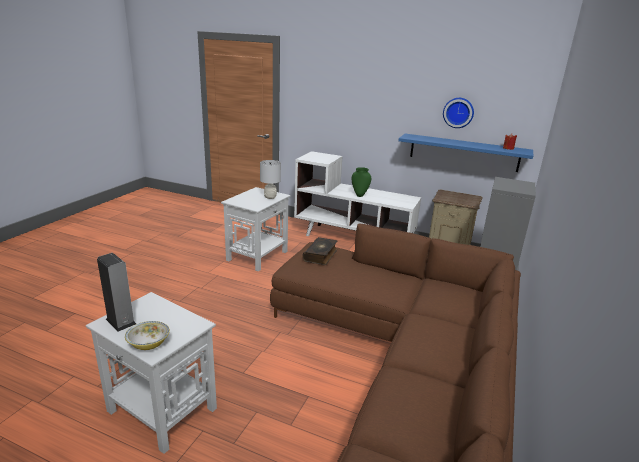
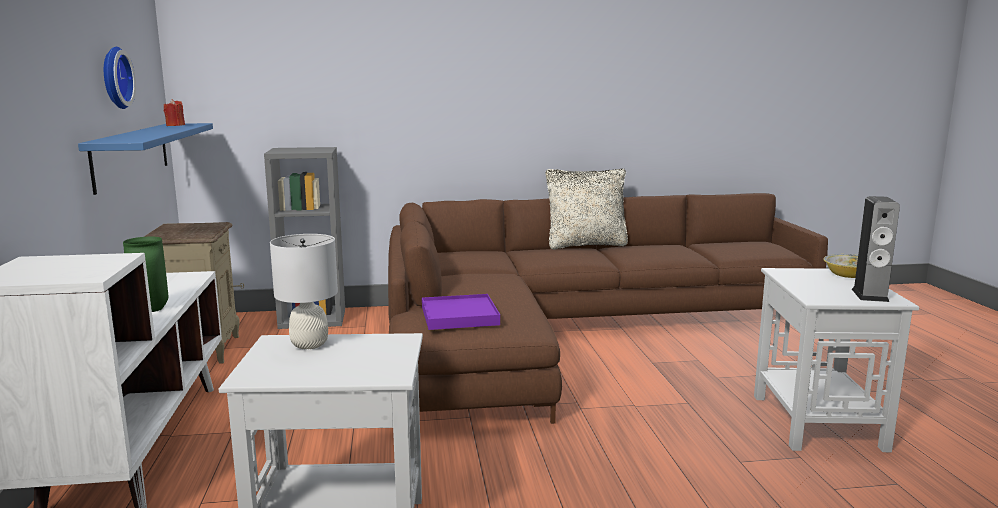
camera: 120 degrees left, 10 degrees down
(321, 255) = (459, 316): book -> purple tray
(468, 375) = (587, 246): none -> beige pillow

